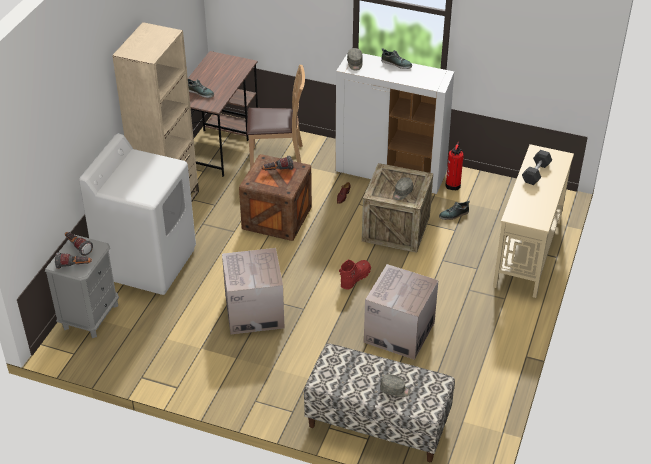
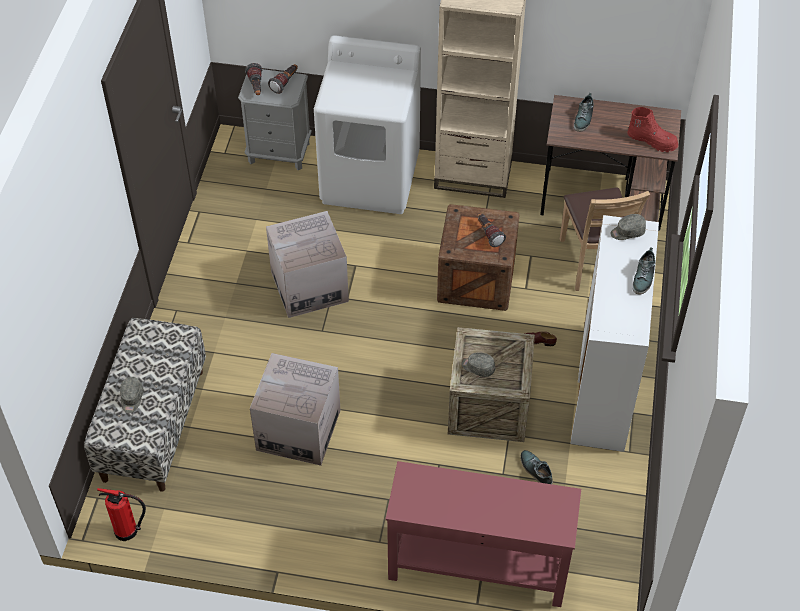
camera: 80 degrees right, 10 degrees up
(354, 278) = (384, 373): red boot -> red boot (652, 141)
(453, 184) = (601, 464): fire extinguisher -> fire extinguisher (128, 531)
(527, 253) = (477, 565): beige console table -> red console table
(536, 173) = (512, 499): black dumbbell -> none

